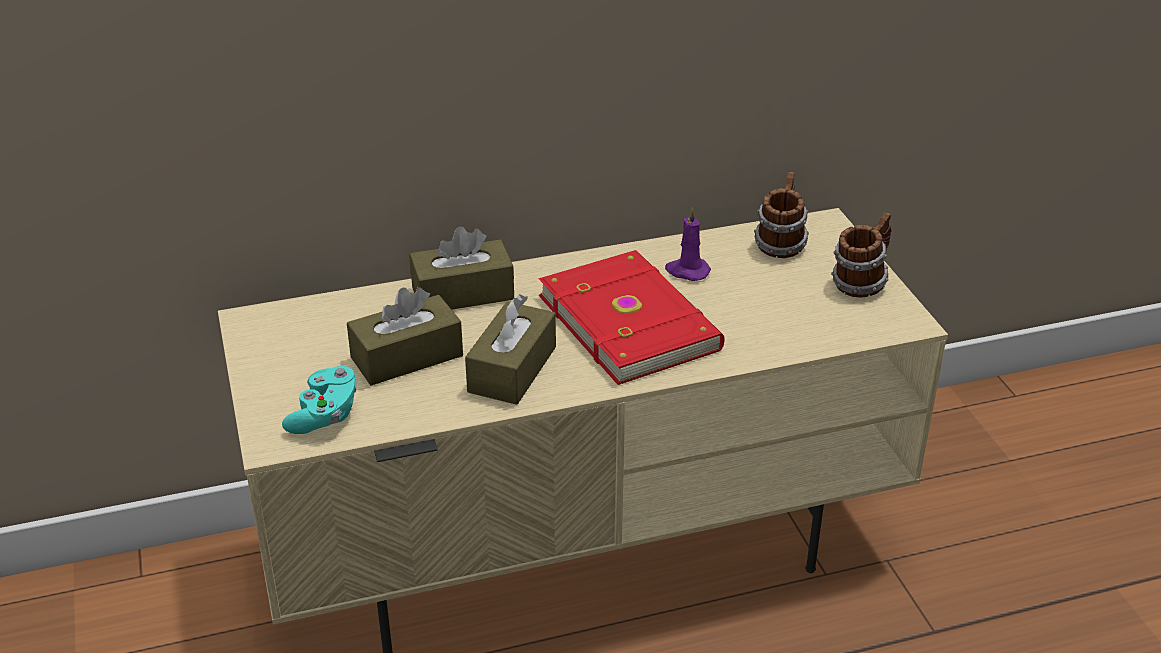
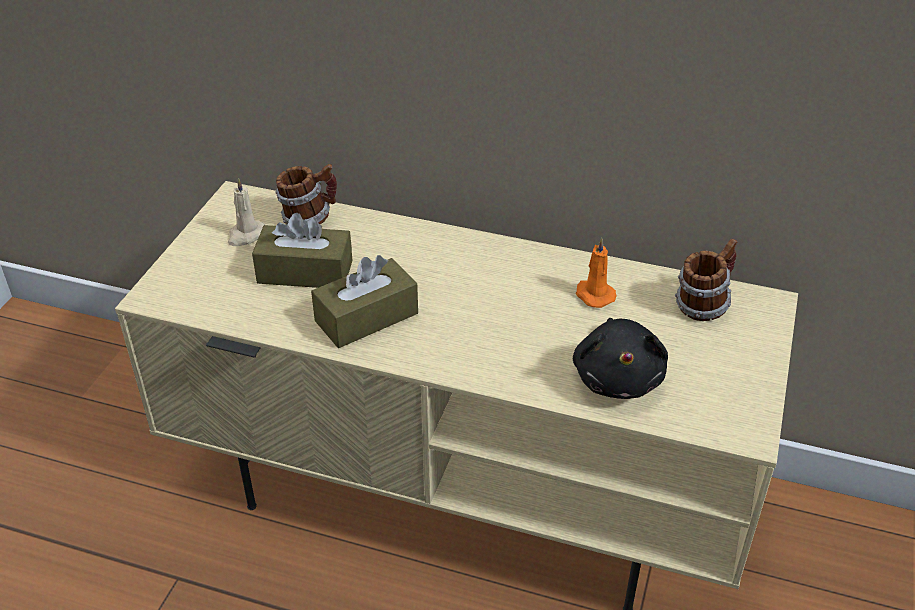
camera: 35 degrees right, 5 degrees up
(305, 350) = (246, 235): none -> beige candle
(325, 415) = (204, 292): turquoise game controller -> none
(463, 293) = (398, 238): brown tissue box -> none
(631, 321) = (500, 318): red book -> none
(687, 271) = (593, 294): purple candle -> orange candle
(774, 325) = (618, 377): none -> black plush toy
(860, 283) = (740, 374): mug -> mug (309, 219)

